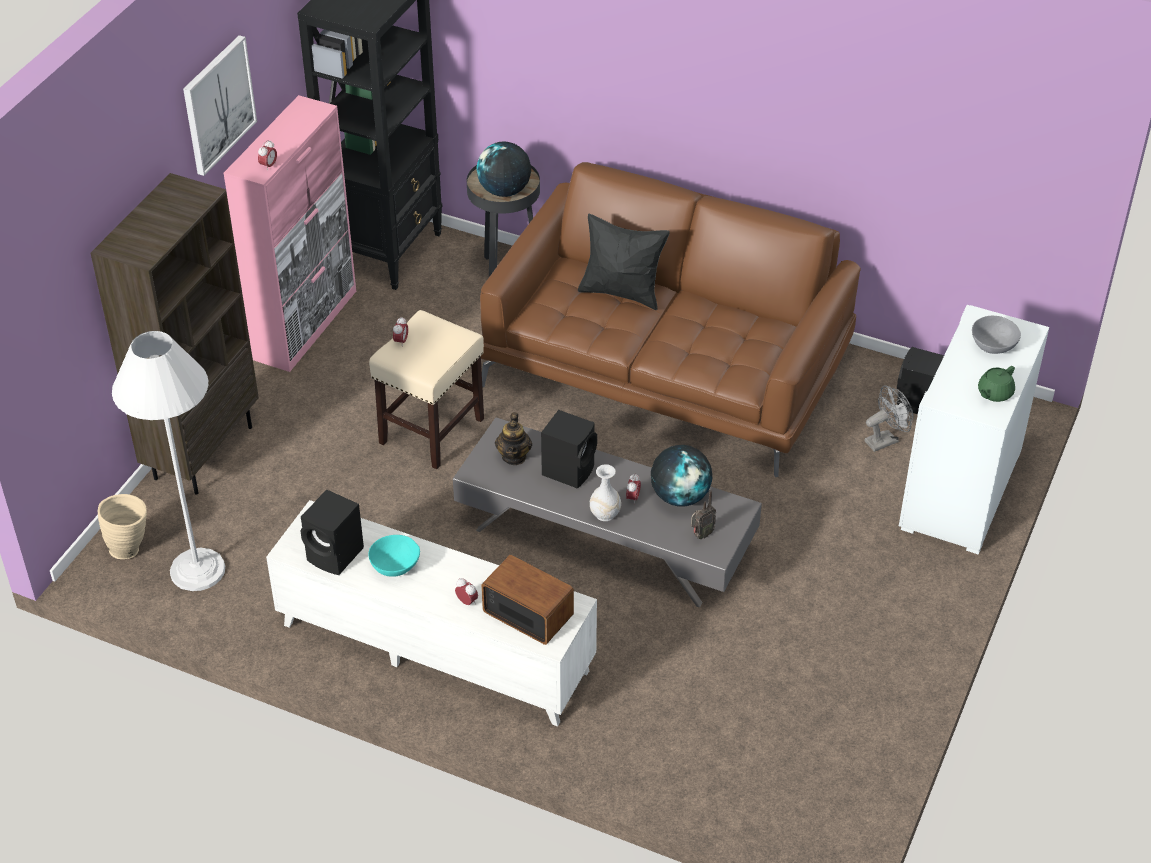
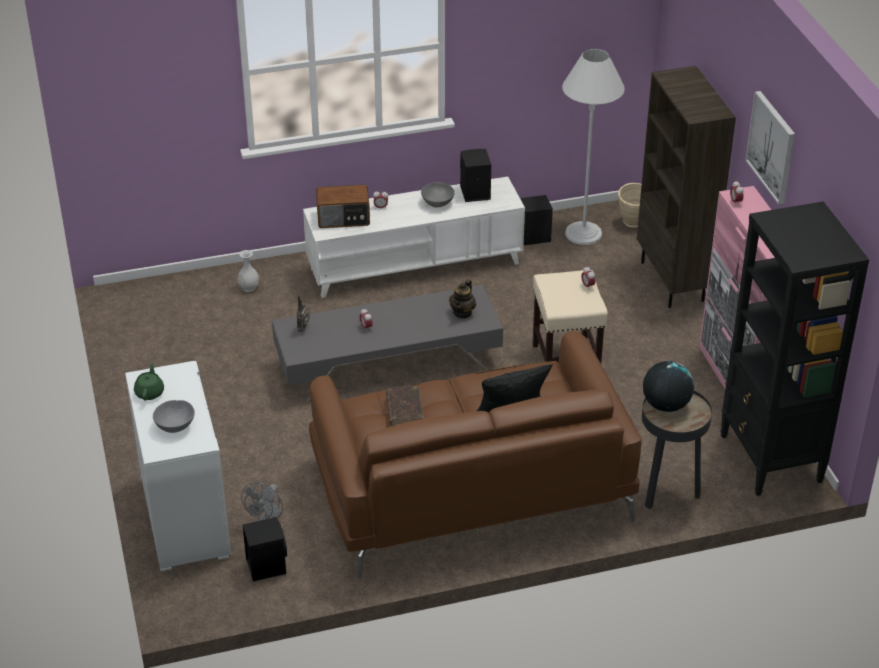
camera: 140 degrees right, 5 degrees down
(395, 566) = (437, 203): turquoise bowl -> grey bowl
(514, 456) = (462, 312): teapot -> teapot turned 120 degrees counterclockwise
(569, 469) = (421, 323): black speaker -> black speaker (534, 237)
(604, 514) = (372, 311): white vase -> white vase (249, 287)
(680, 496) = (339, 343): globe -> none
(712, 347) = (404, 411): none -> brown book

